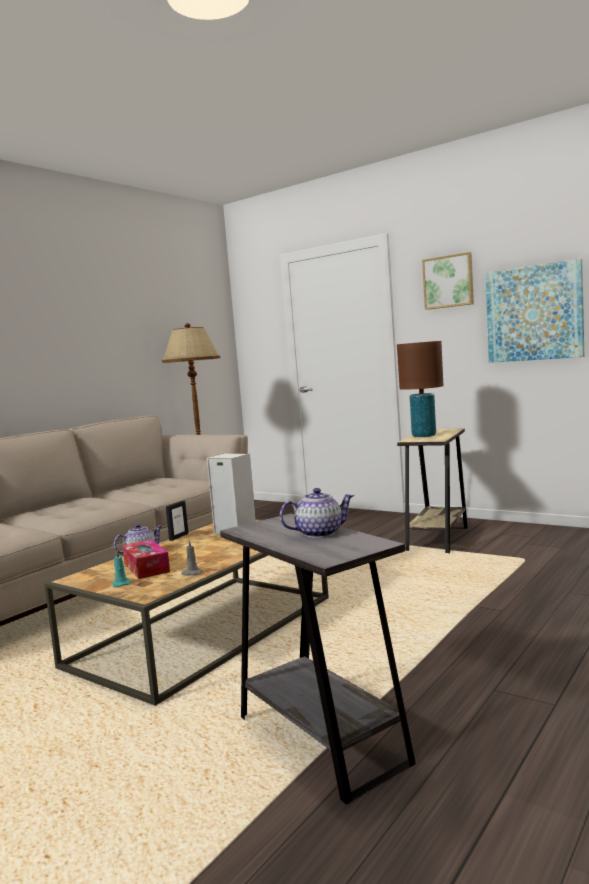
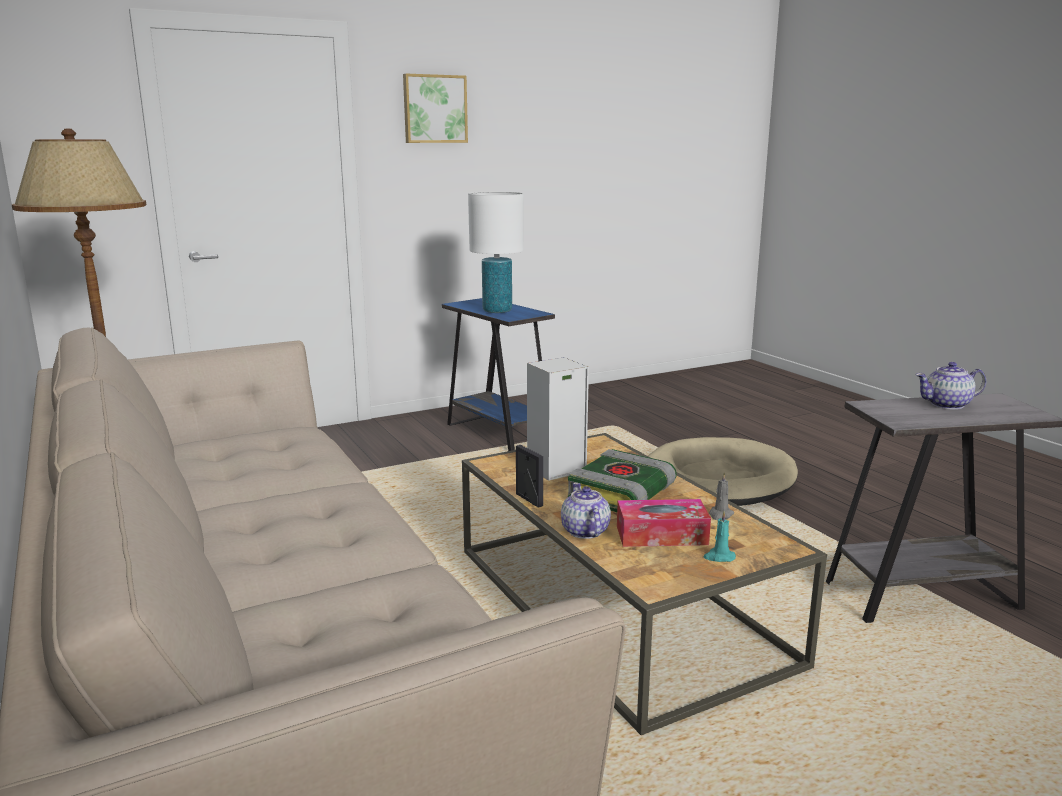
camera: 65 degrees left, 10 degrees up
(205, 549) = (622, 495): none -> book
(319, 533) = (946, 405): teapot -> teapot turned 105 degrees counterclockwise
(424, 436) = (497, 311): brown table lamp -> white table lamp
(438, 539) = (498, 433): beige side table -> blue side table
(469, 615) = (716, 479): none -> beige dog bed
(534, 313) = (528, 161): picture -> none

